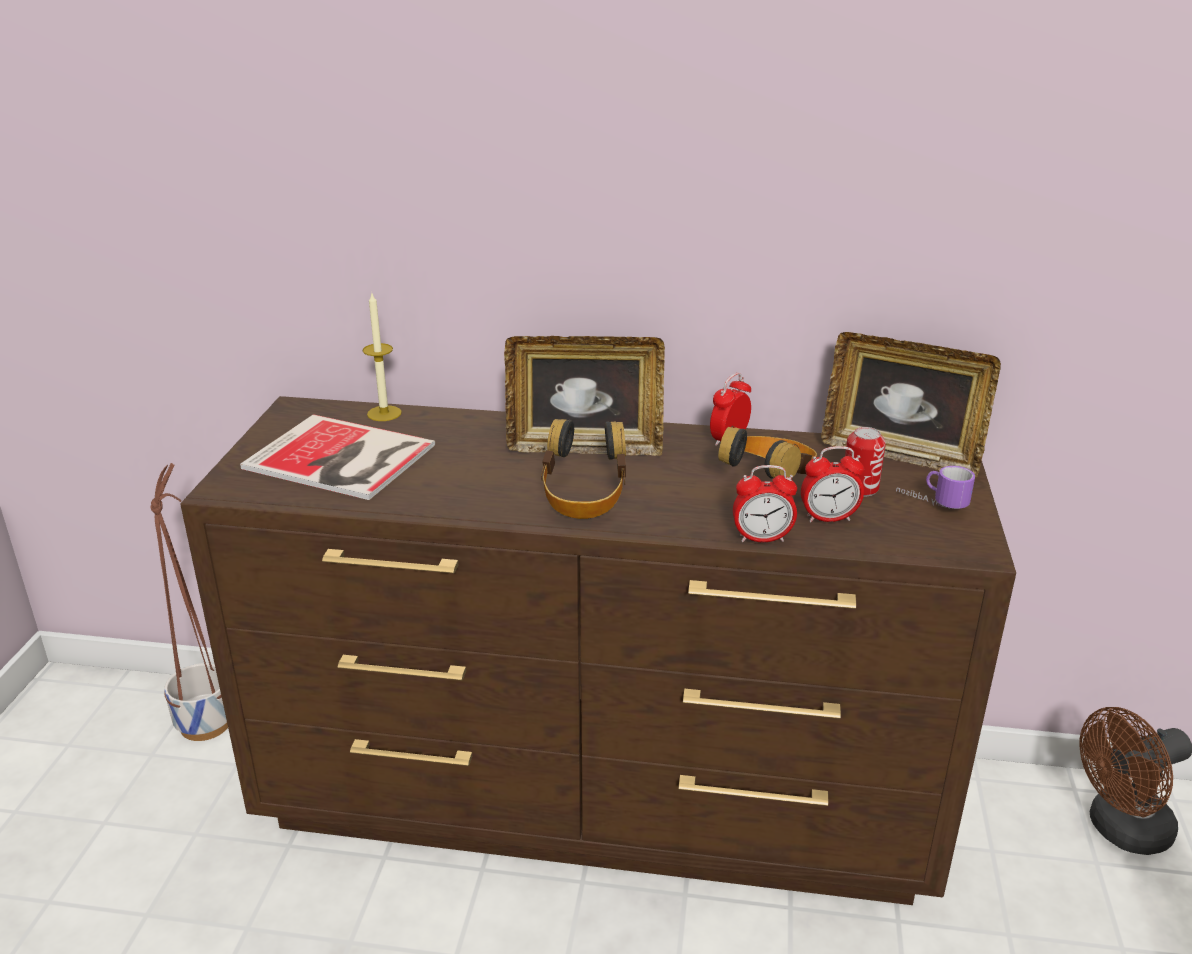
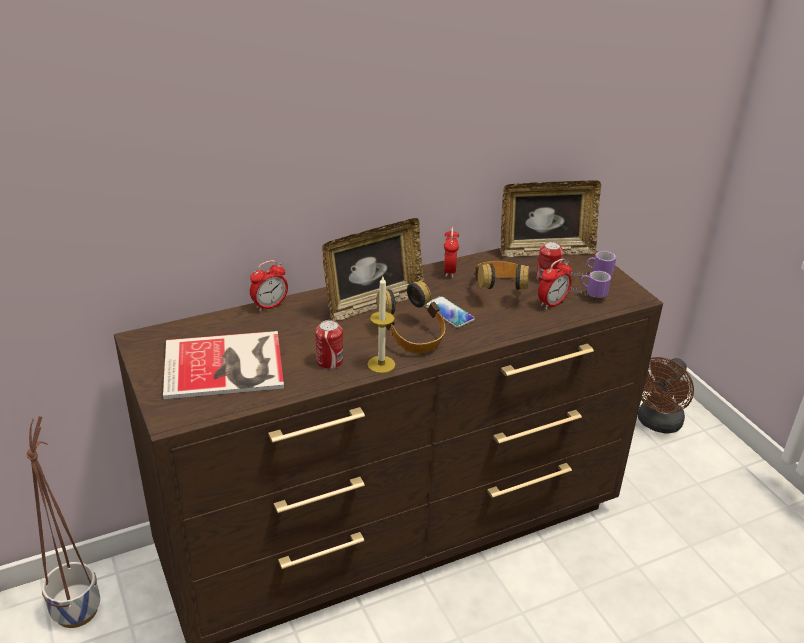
camera: 35 degrees left, 5 degrees up
(384, 413) = (212, 322): candle -> candle (381, 364)
(453, 490) = (329, 361): none -> can
(666, 485) = (449, 313): none -> phone
(762, 538) = (534, 328): alarm clock -> alarm clock (270, 305)
(892, 522) = (583, 295): none -> mug

